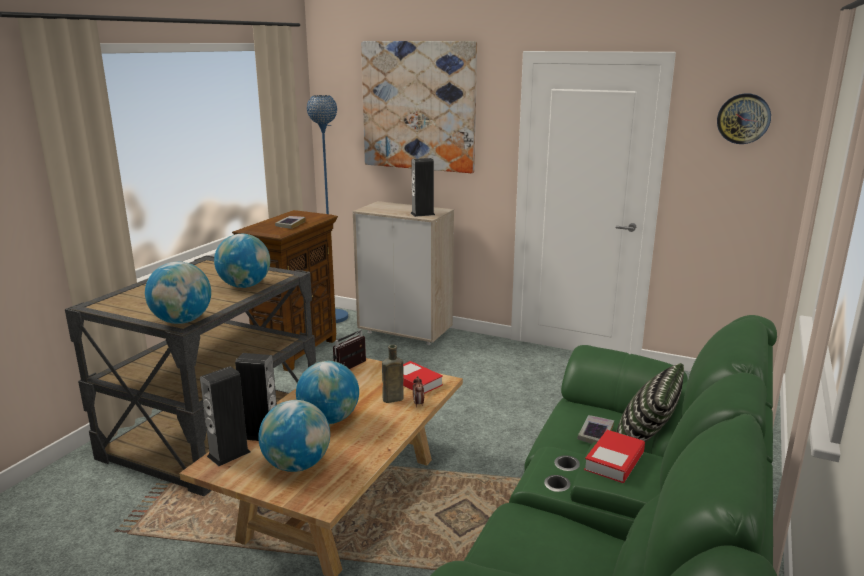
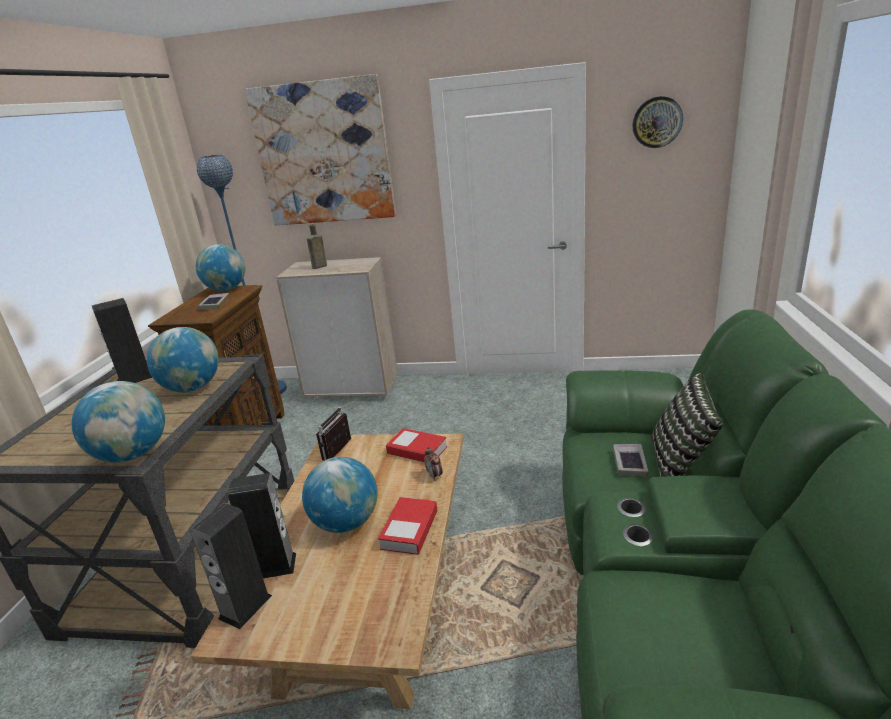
camera: 15 degrees left, 5 degrees up
(297, 465) = (338, 597): globe -> globe (226, 289)
(391, 399) = (403, 478): brown bottle -> brown bottle (318, 267)
(422, 214) = (353, 267): speaker -> speaker (135, 378)
(614, 461) = (689, 495): book -> book (409, 530)

